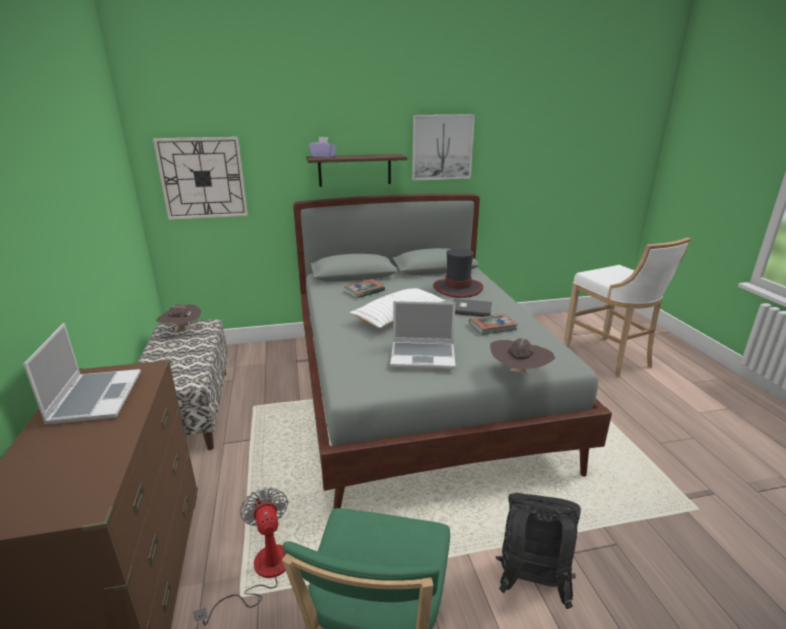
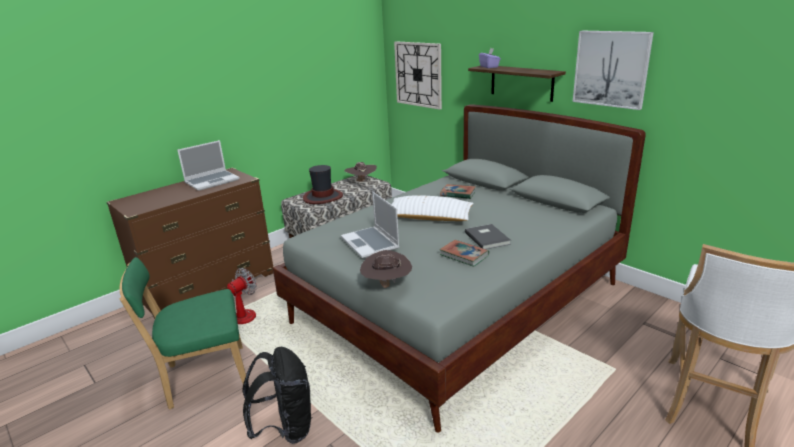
camera: 60 degrees right, 0 degrees up
(458, 288) = (527, 221): hat -> hat (322, 197)

